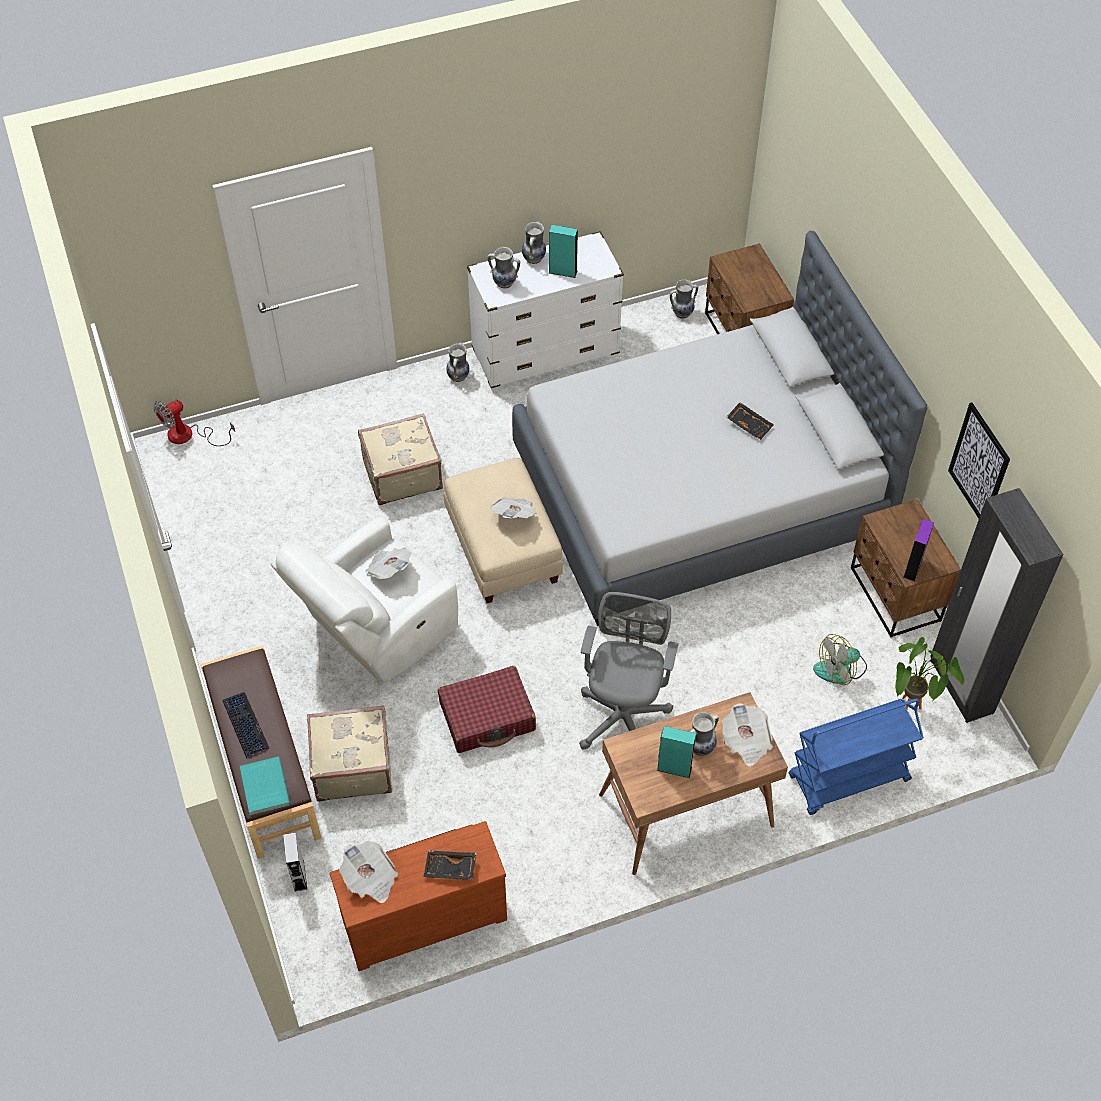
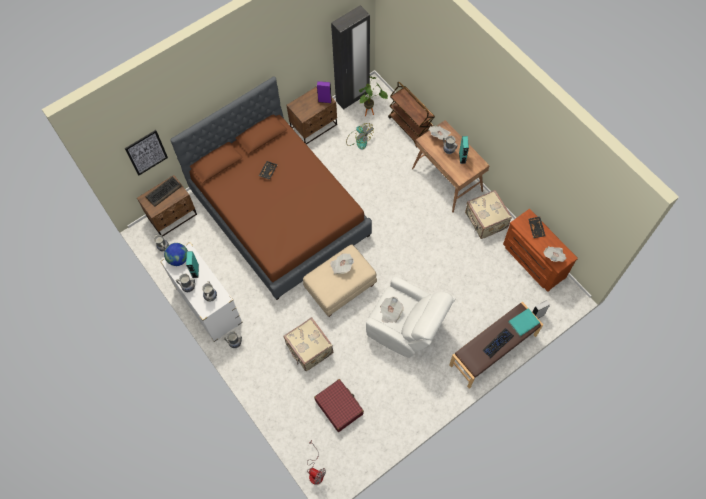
camera: 105 degrees left, 10 degrees up
(352, 765) = (478, 313): beige suitcase -> beige suitcase (485, 221)
(487, 717) = (432, 266): red suitcase -> red suitcase (339, 407)
(594, 254) = (178, 259): none -> globe
(623, 712) = (410, 214): grey office chair -> none
(699, 491) = (279, 213): grey bed -> brown bed
(761, 280) = (164, 191): none -> keyboard
(848, 779) = (410, 127): blue cart -> brown cart
(979, 464) = (304, 51): picture -> picture (146, 152)

